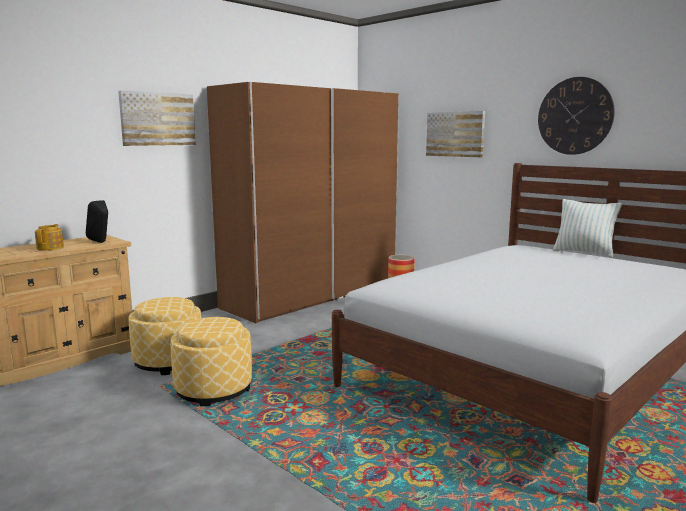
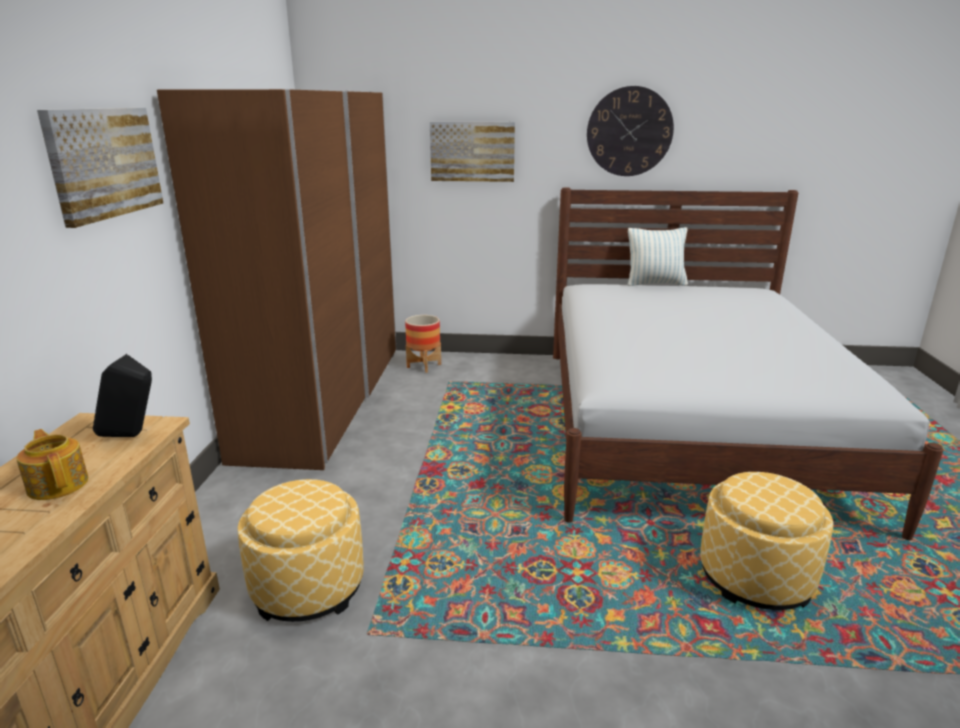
camera: 40 degrees left, 10 degrees up
(213, 390) = (449, 598): ottoman -> ottoman (755, 577)

